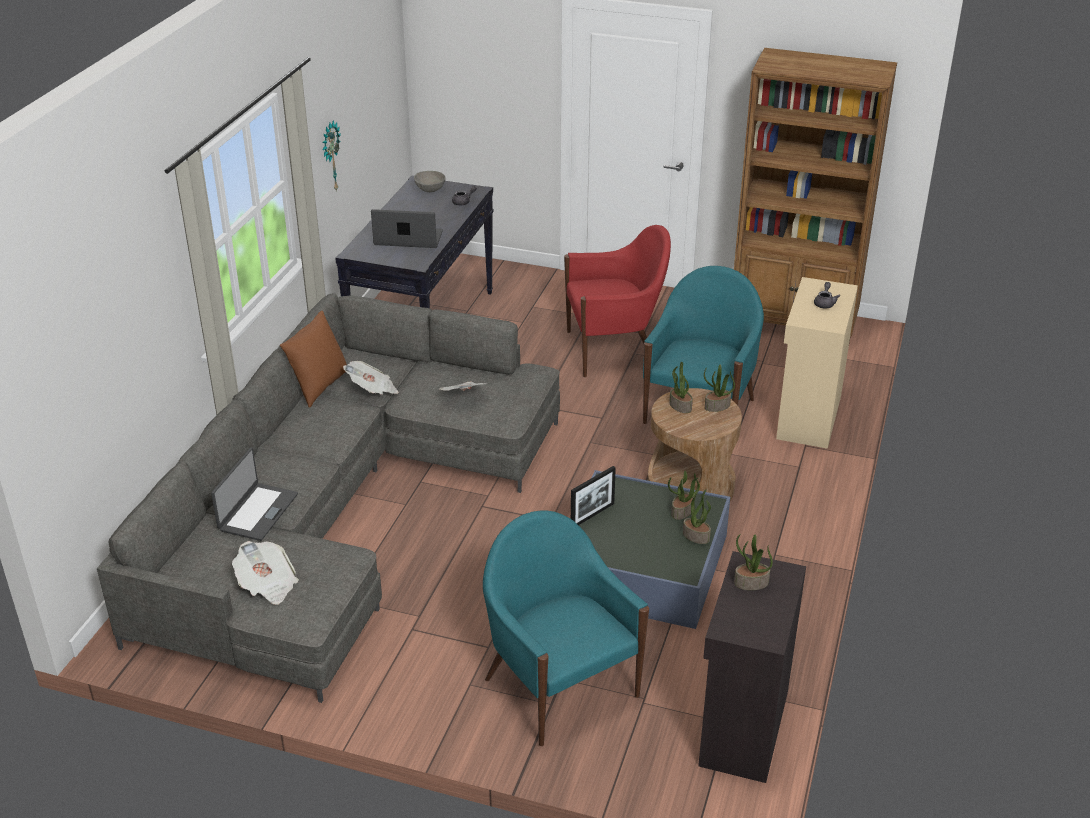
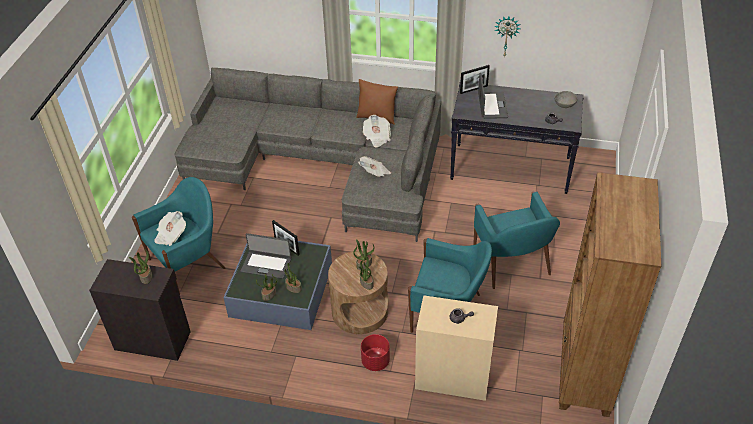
camera: 85 degrees right, 10 degrees up
(257, 512) = (265, 117): laptop -> laptop (266, 264)
(267, 585) = (212, 130): newspaper -> newspaper (171, 235)
(362, 248) = (473, 89): none -> picture frame
(615, 350) = (512, 263): red armchair -> turquoise armchair
(783, 478) = (375, 361): none -> red planter

